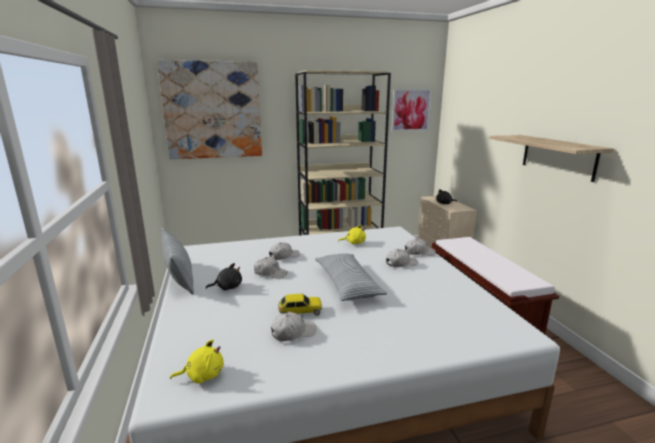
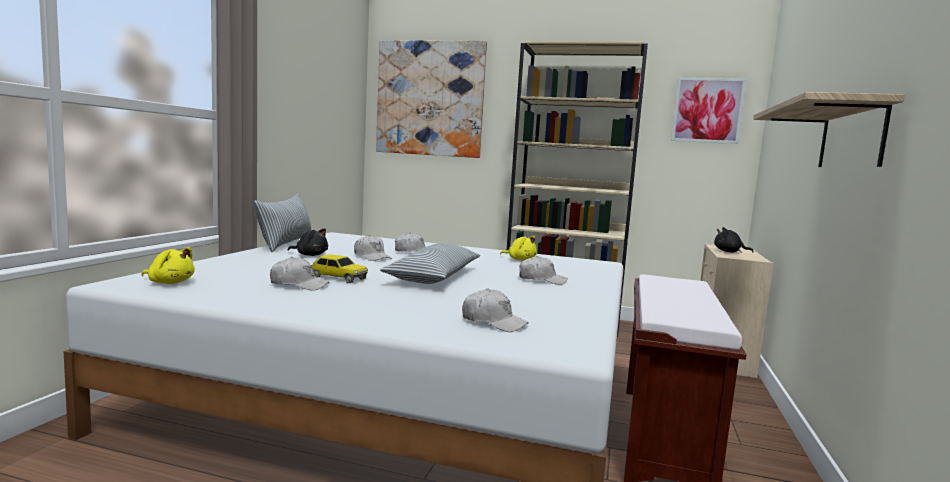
camera: 30 degrees right, 10 degrees down
(419, 252) = (591, 279): white cap -> white cap (493, 322)

